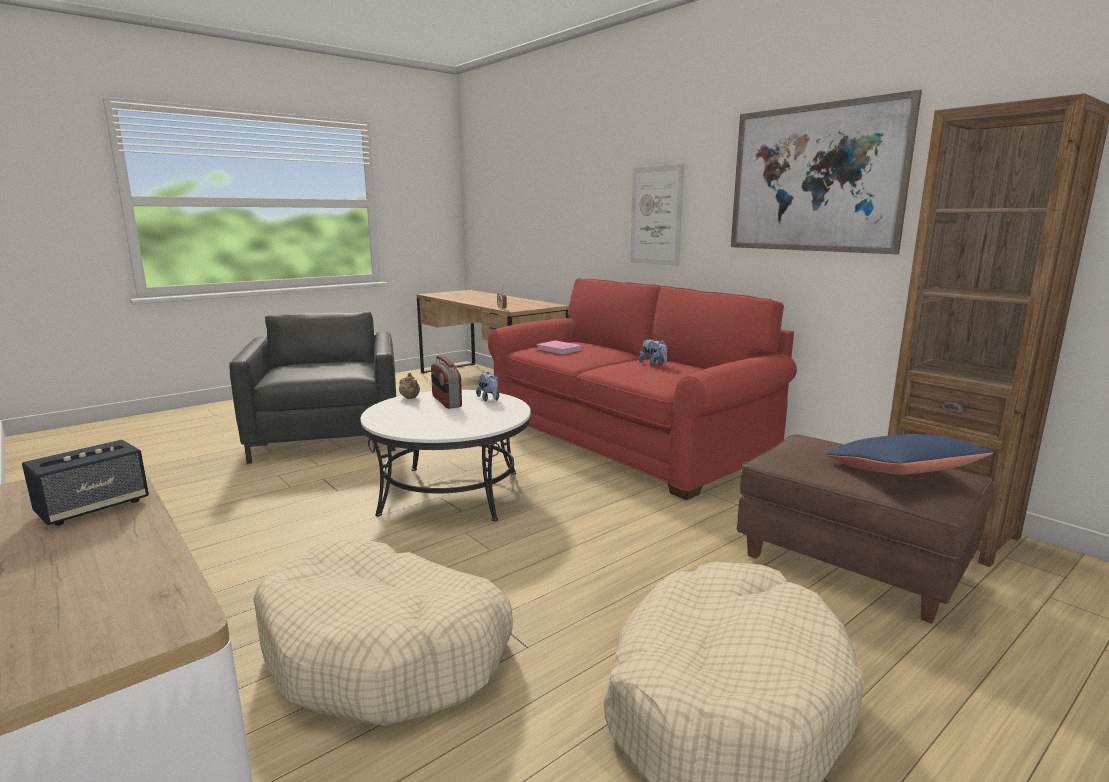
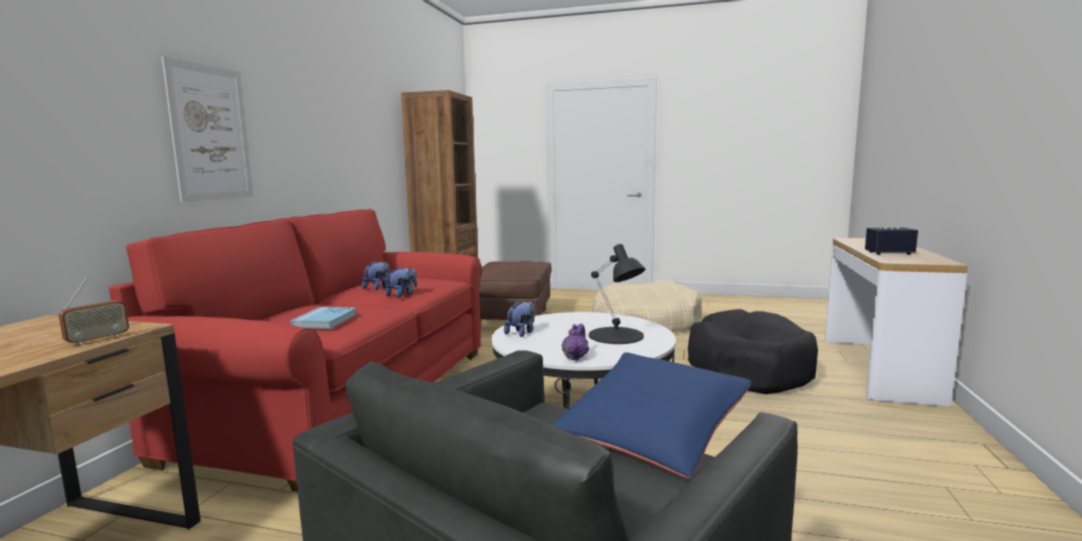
camera: 125 degrees left, 5 degrees down
(385, 651) = (748, 368): beige dog bed -> black dog bed
(410, 398) = (575, 357): beige teapot -> purple teapot
(420, 417) = (616, 336): none -> black table lamp
(446, 401) = (558, 342): radio -> none
(559, 349) = (325, 321): pink book -> blue book
(614, 367) = (402, 295): none -> plush toy
(814, 179) = (344, 113): picture -> none
(901, 474) = (517, 262): blue pillow -> blue pillow (650, 433)

